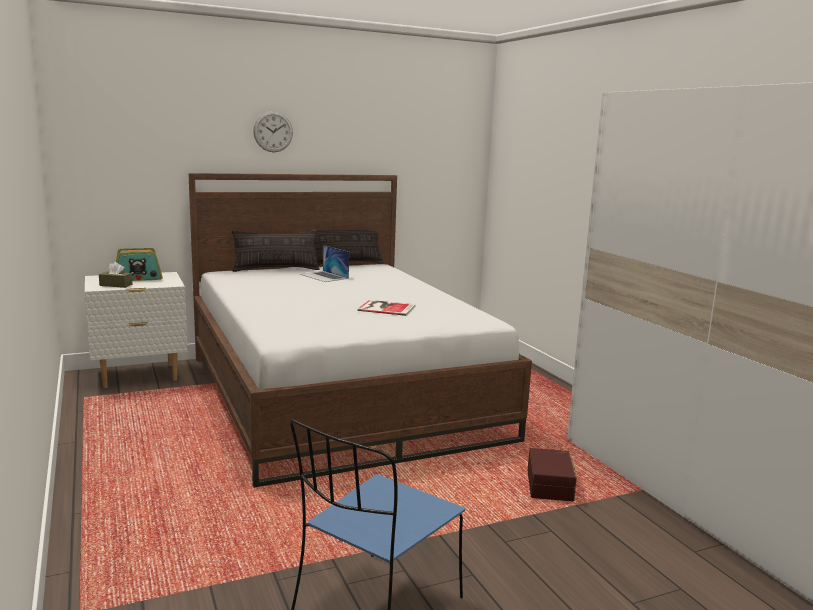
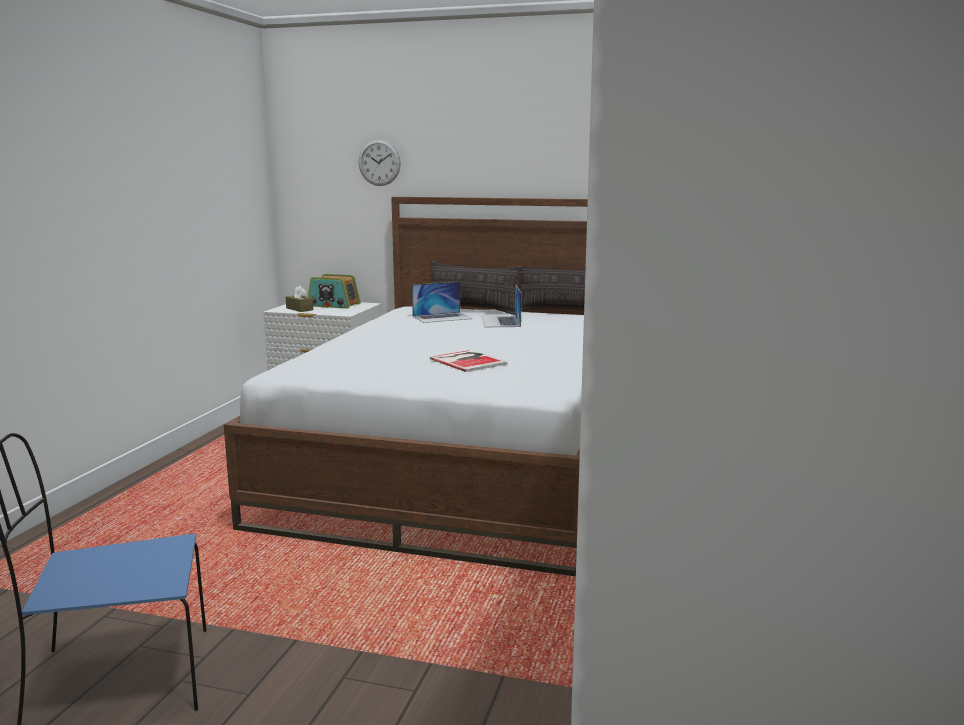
camera: 40 degrees right, 0 degrees up
(271, 278) = (442, 317): none -> laptop
(273, 131) = (485, 148): wall clock -> wall clock (379, 162)
(551, 486) = (515, 641): brown storage box -> none

